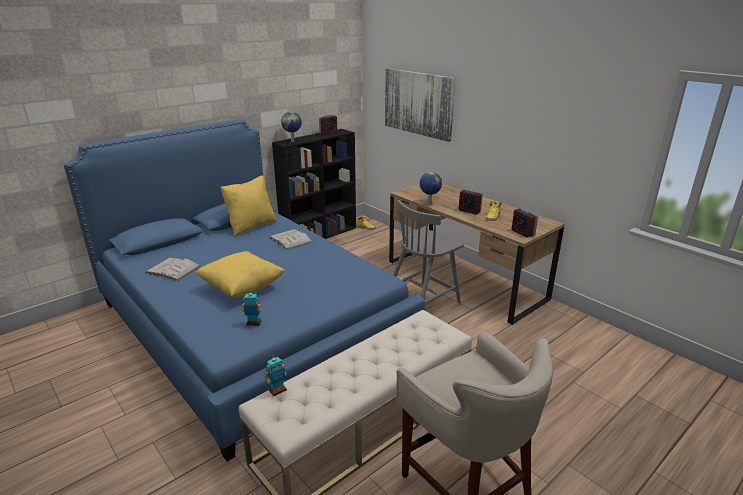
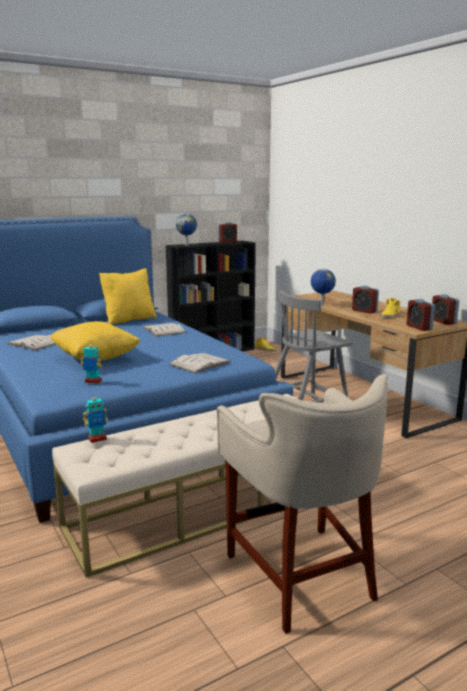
camera: 10 degrees right, 10 degrees down
(342, 286) = (200, 363): none -> white book
(418, 103) = (321, 208): picture -> none
(540, 223) = (443, 322): none -> alarm clock

